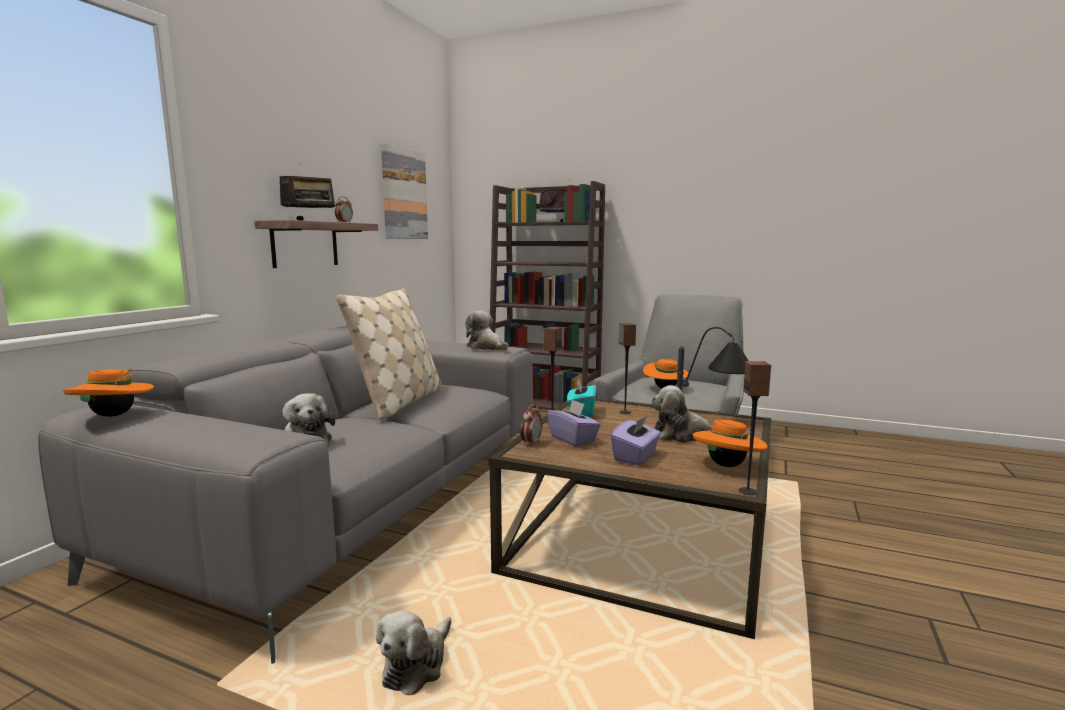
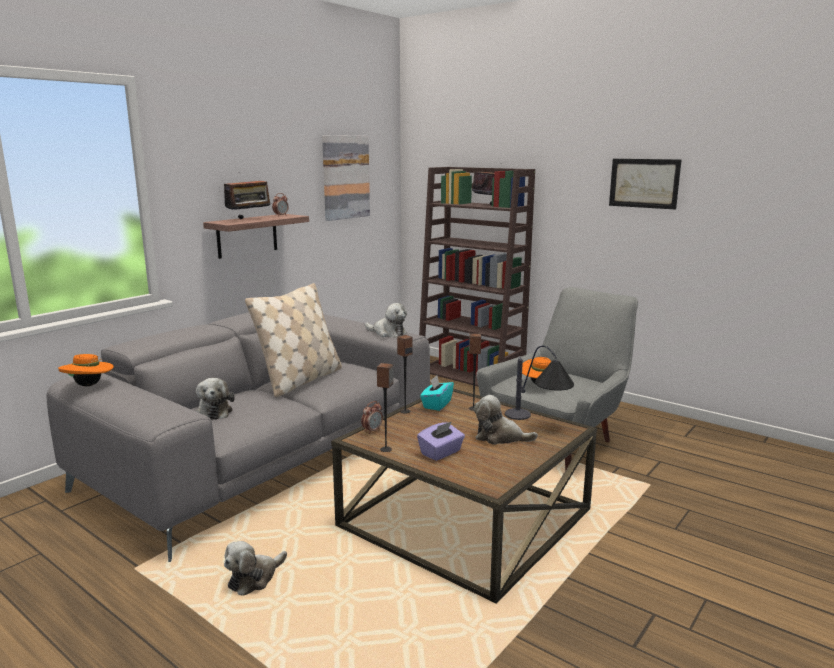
camera: 15 degrees right, 5 degrees up
(486, 347) = (387, 333): plush toy -> plush toy turned 150 degrees clockwise
(573, 439) = (407, 431): purple tissue box -> none
(720, 192) = (644, 183): none -> picture
(727, 465) = (506, 469): orange hat -> none
(748, 491) = (496, 493): speaker -> speaker (386, 449)

